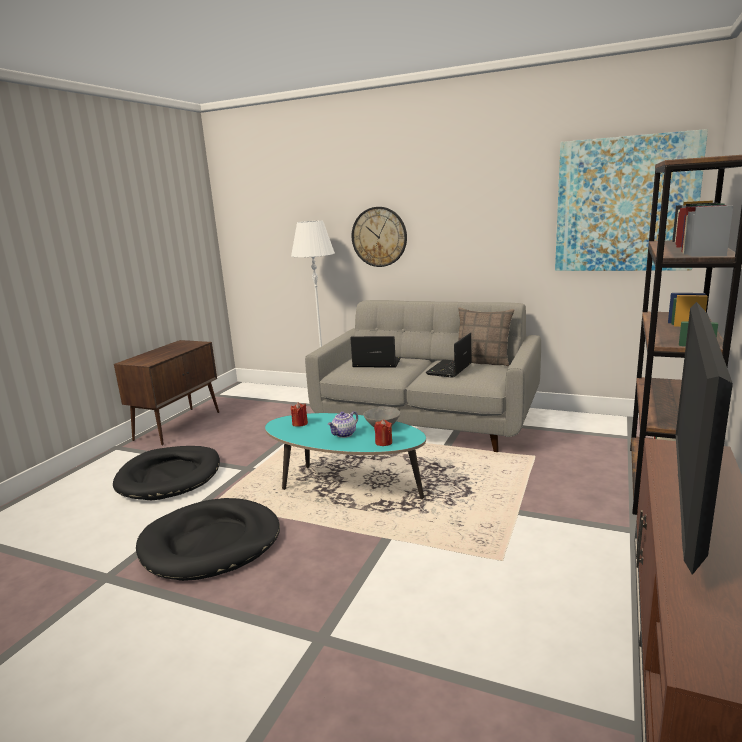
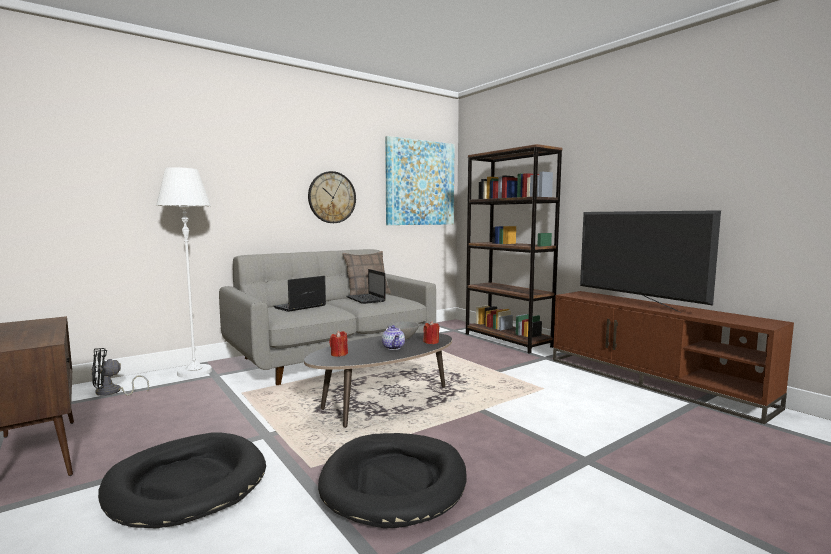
camera: 60 degrees left, 10 degrees down
(266, 398) = (112, 392): none -> black fan
(346, 486) = (384, 404): turquoise coffee table -> black coffee table
(379, 237) = (245, 194): wall clock -> wall clock (332, 197)

